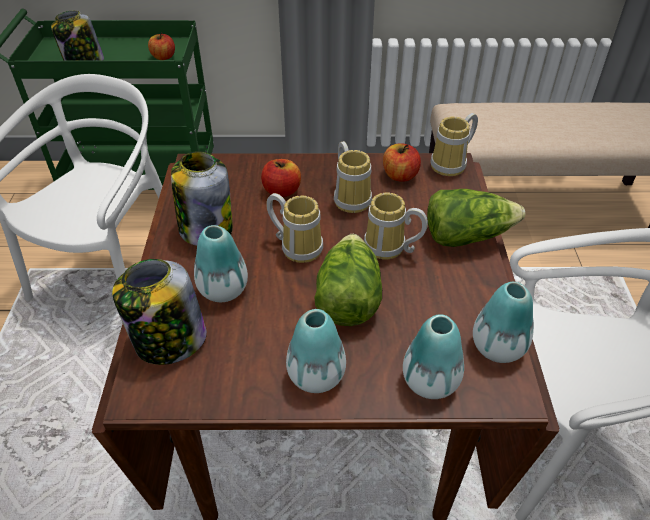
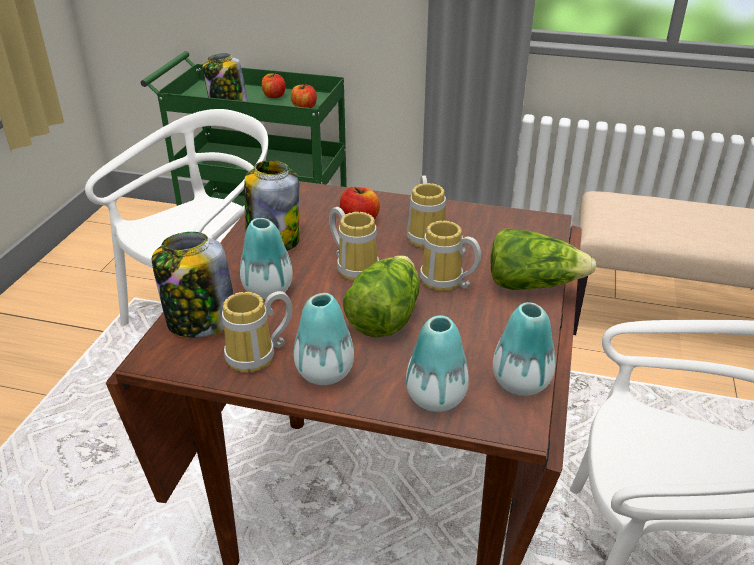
camera: 15 degrees right, 10 degrees down
(400, 175) = (485, 224): apple -> apple (274, 96)
(452, 165) = (546, 223): mug -> mug (258, 357)

